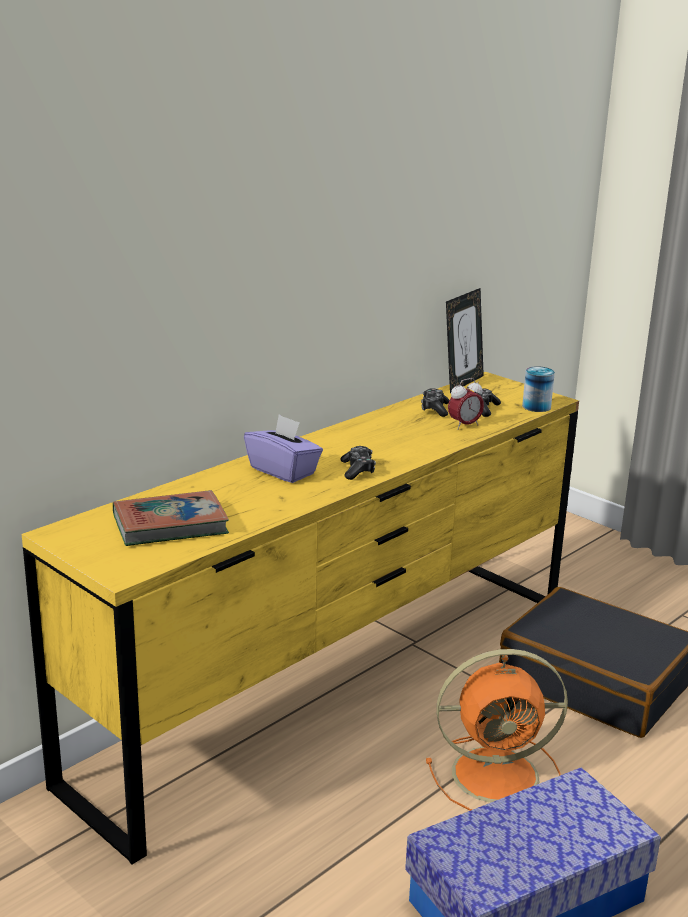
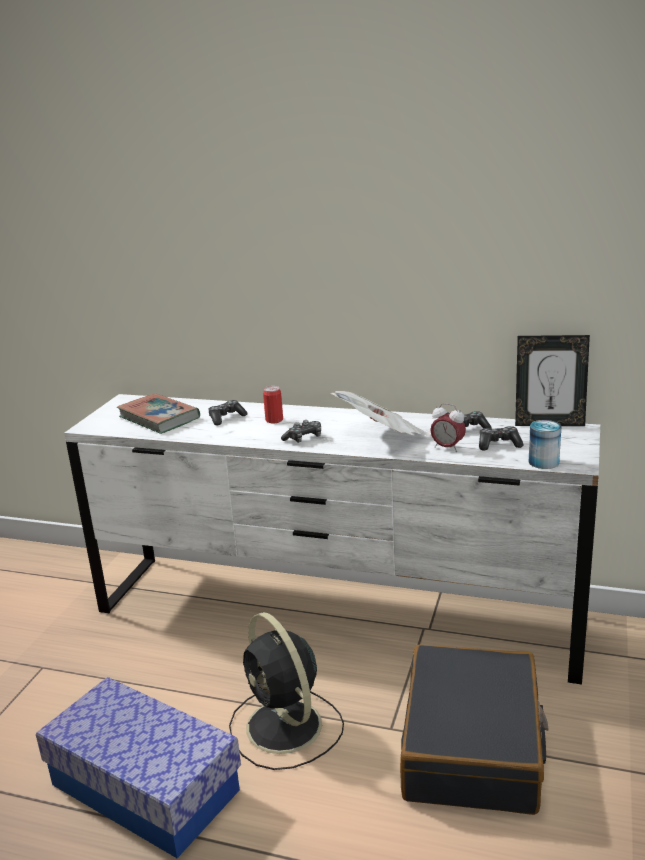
camera: 65 degrees right, 0 degrees up
(236, 491) = (226, 418): none -> game controller
(283, 471) = (274, 420): purple tissue box -> can
(336, 685) = (334, 614): yellow dresser -> white dresser
(406, 440) = (383, 438): none -> newspaper
(499, 774) = (286, 728): orange fan -> black fan

